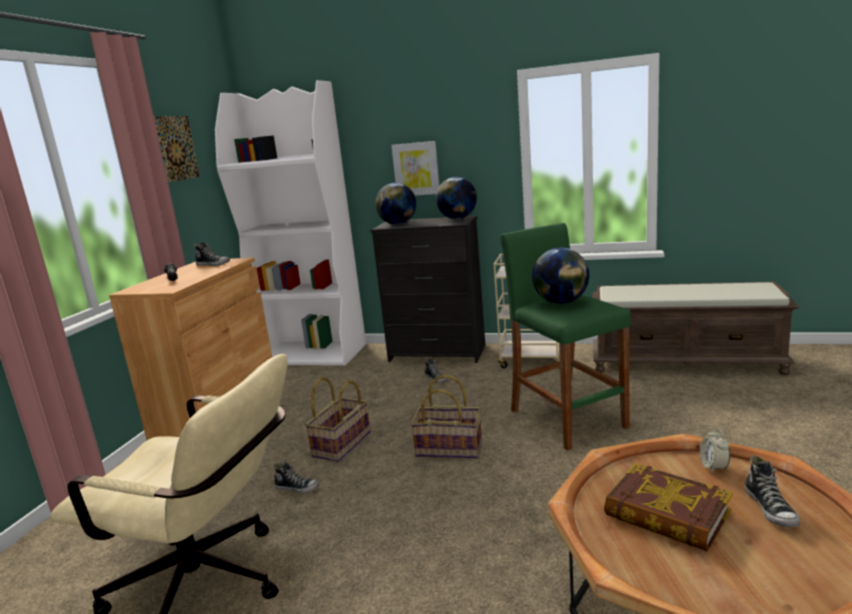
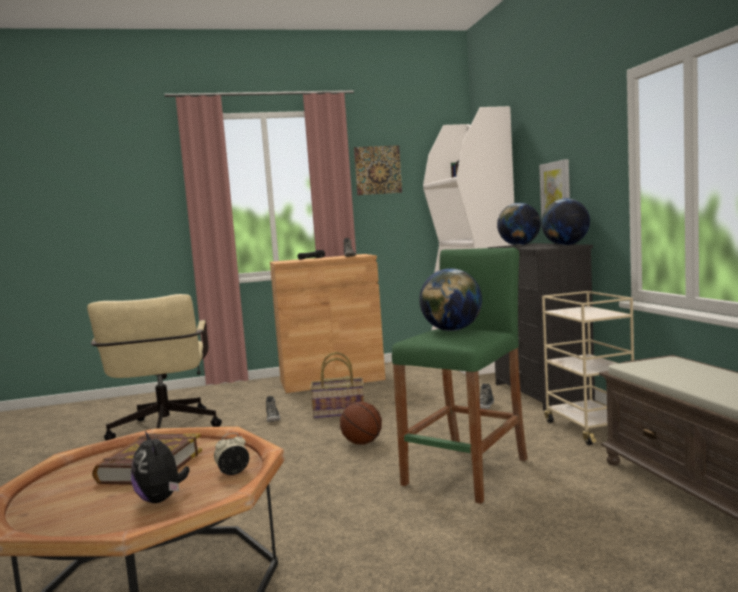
camera: 60 degrees right, 10 degrees down
(449, 448) = (362, 443): basket -> basketball
(771, 509) = (161, 499): shoe -> plush toy

